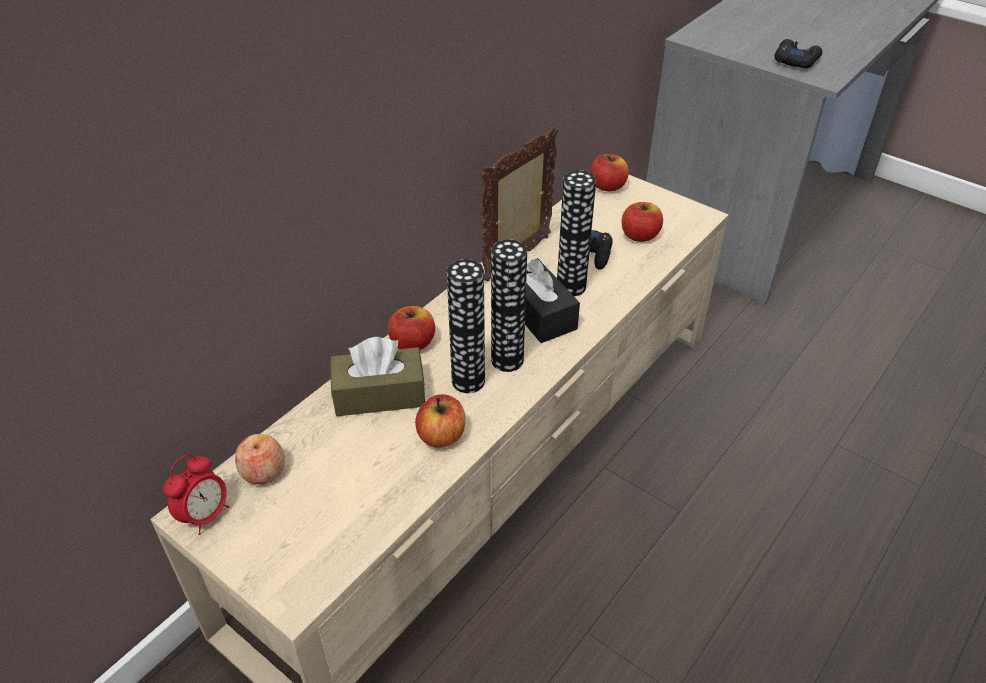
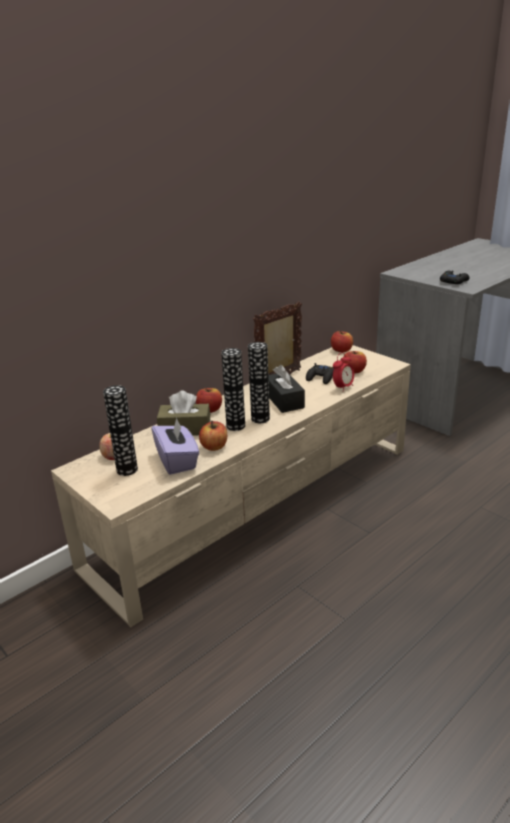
camera: 10 degrees right, 15 degrees down
(205, 515) = (79, 470): alarm clock -> alarm clock (343, 387)
(383, 477) = (177, 461): none -> purple tissue box
(571, 287) = (306, 390): vase -> vase (127, 470)

